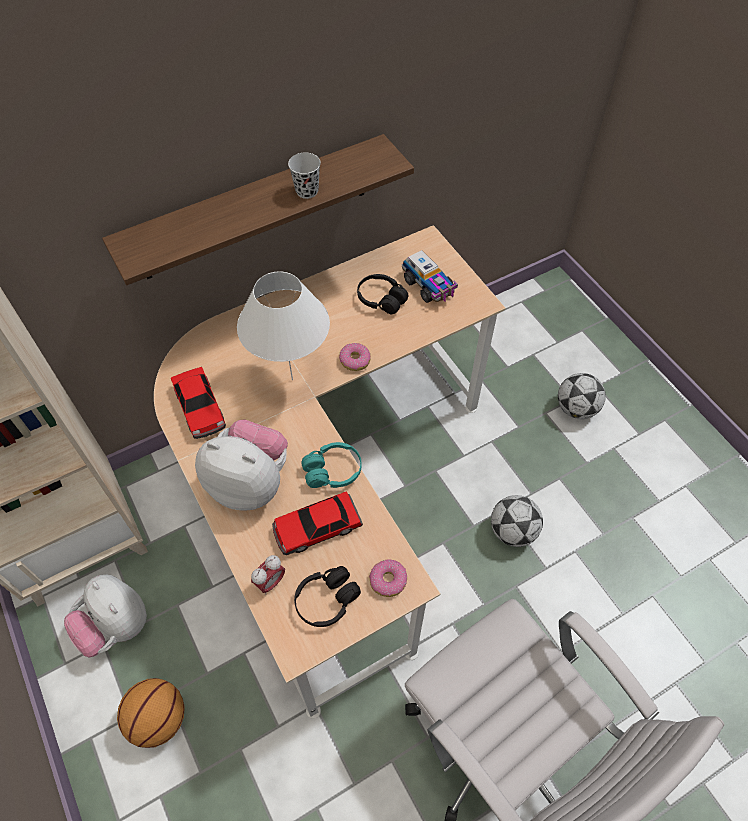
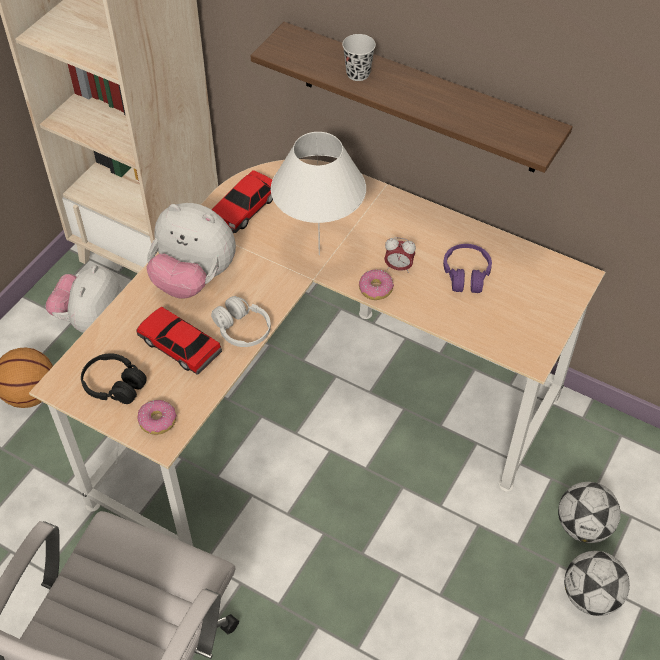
camera: 60 degrees right, 5 degrees down
(250, 482) = (194, 279): plush toy -> plush toy turned 120 degrees clockwise
(270, 582) = (109, 339): alarm clock -> alarm clock (398, 267)
(307, 191) = (443, 109): black cup -> black cup (358, 74)
(332, 471) = (242, 330): turquoise headphones -> white headphones
(381, 299) = (466, 275): black headphones -> purple headphones
(429, 286) = (516, 304): toy truck -> none
(512, 531) = (380, 595): football -> football (583, 526)

